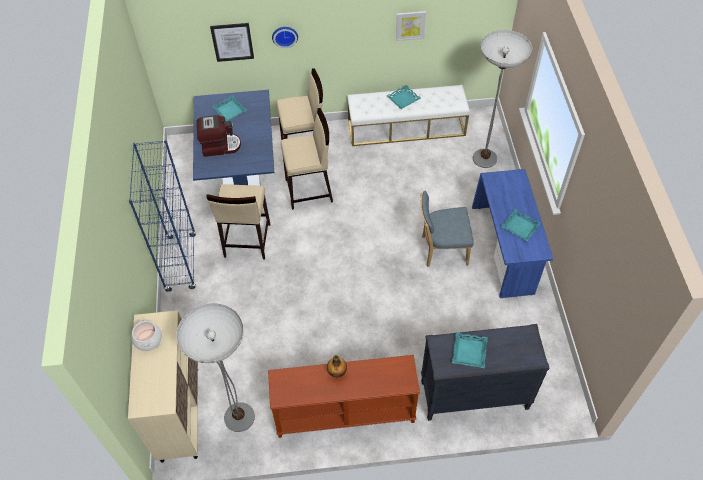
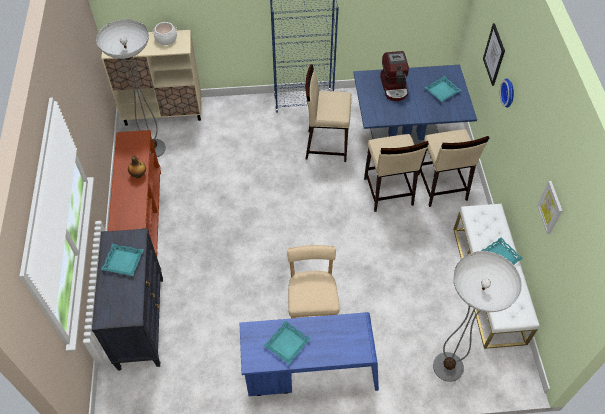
camera: 90 degrees right, 0 degrees up
(442, 250) = (312, 308): blue chair -> beige chair

